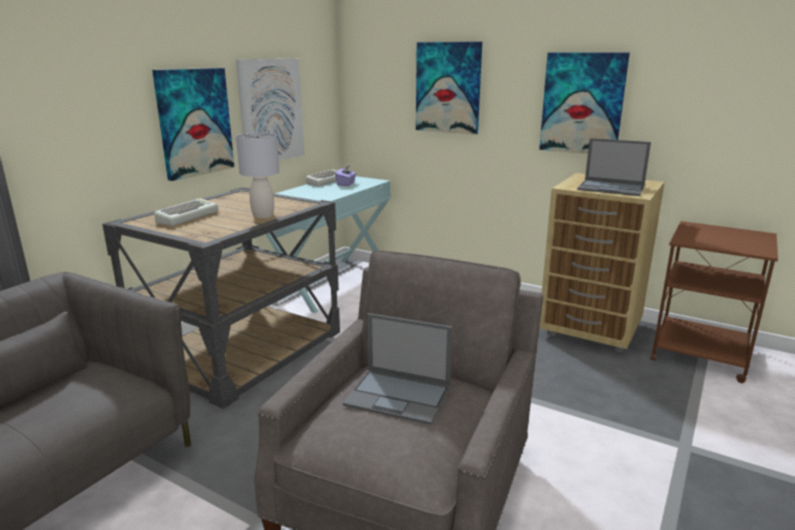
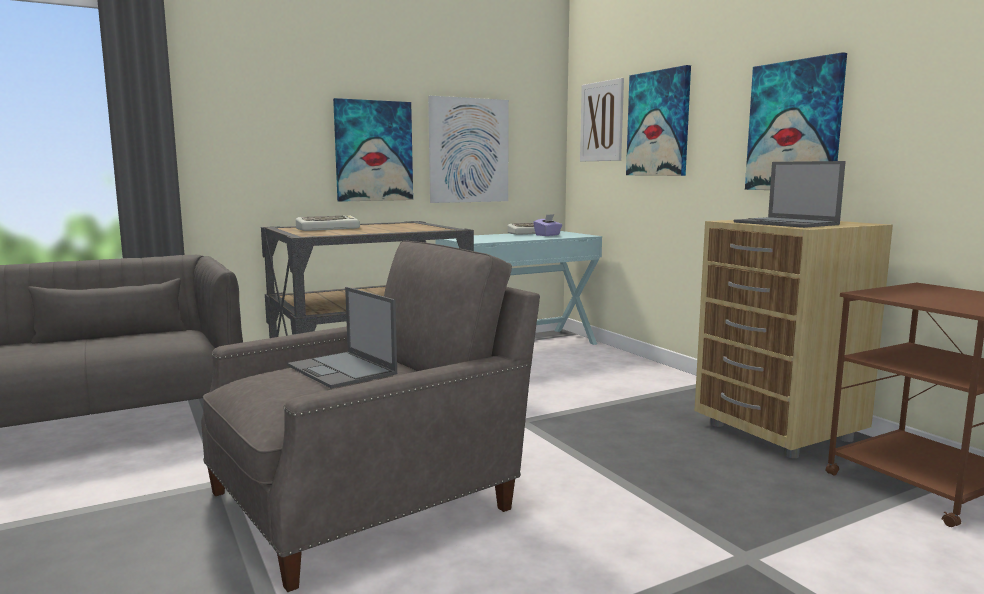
camera: 30 degrees right, 10 degrees down
(263, 215) = (388, 231): grey table lamp -> none
(383, 79) = (602, 121): none -> picture

